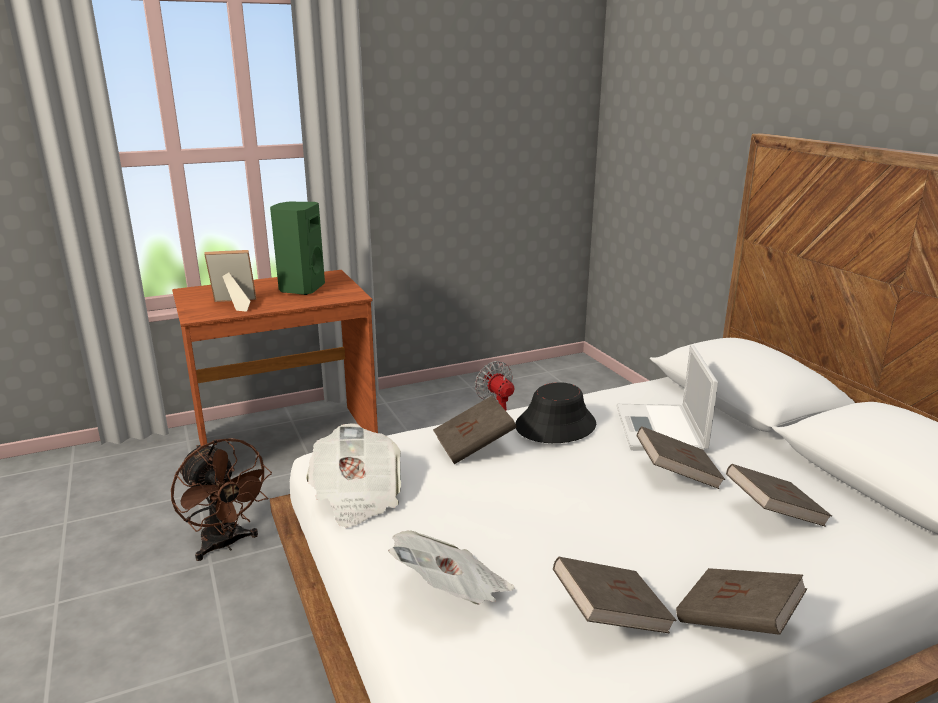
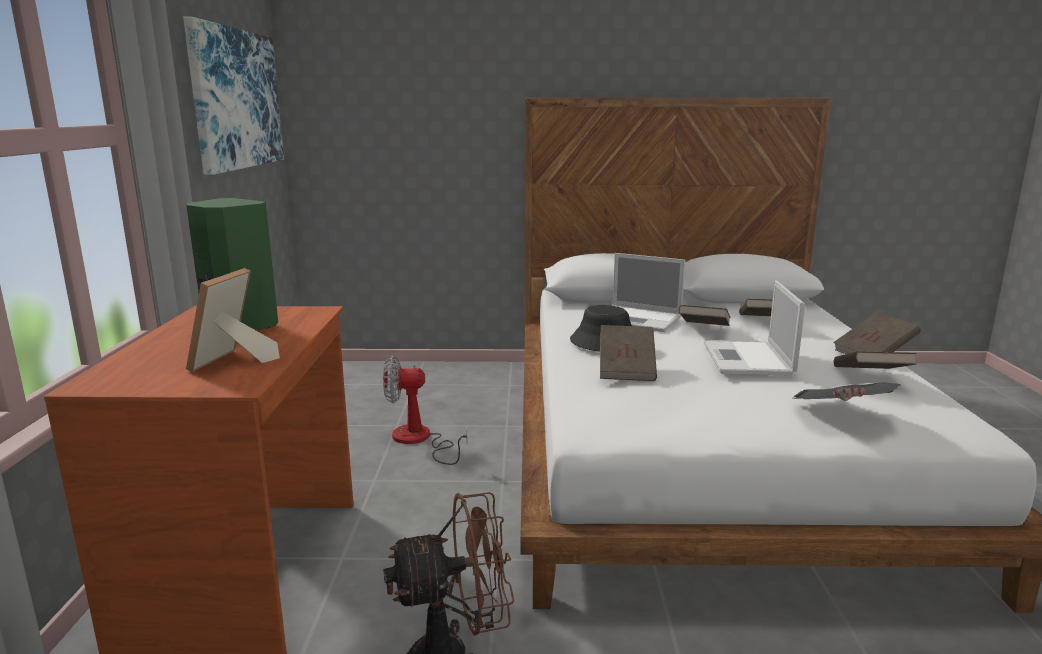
camera: 65 degrees left, 5 degrees down
(356, 497) = (682, 428): newspaper -> none
(503, 118) = (236, 99): none -> picture
(581, 512) = (748, 360): none -> laptop

